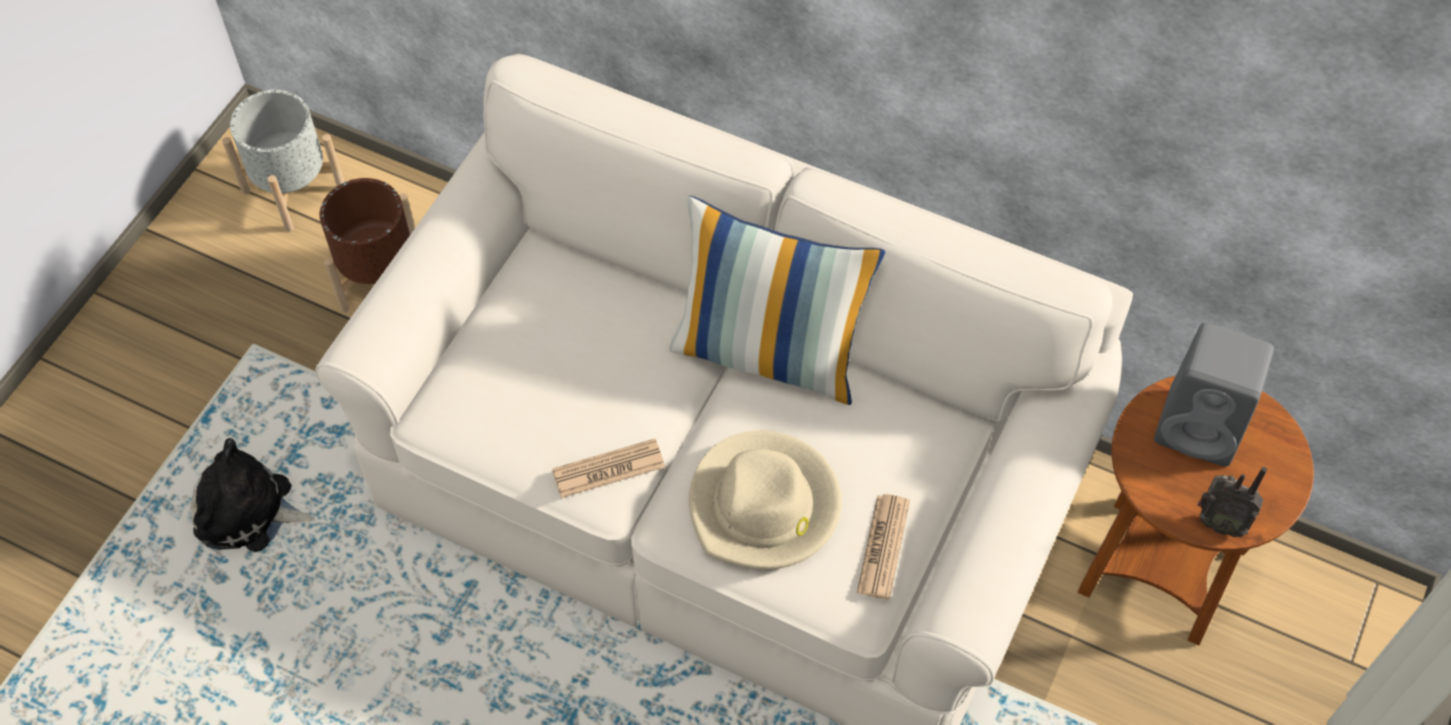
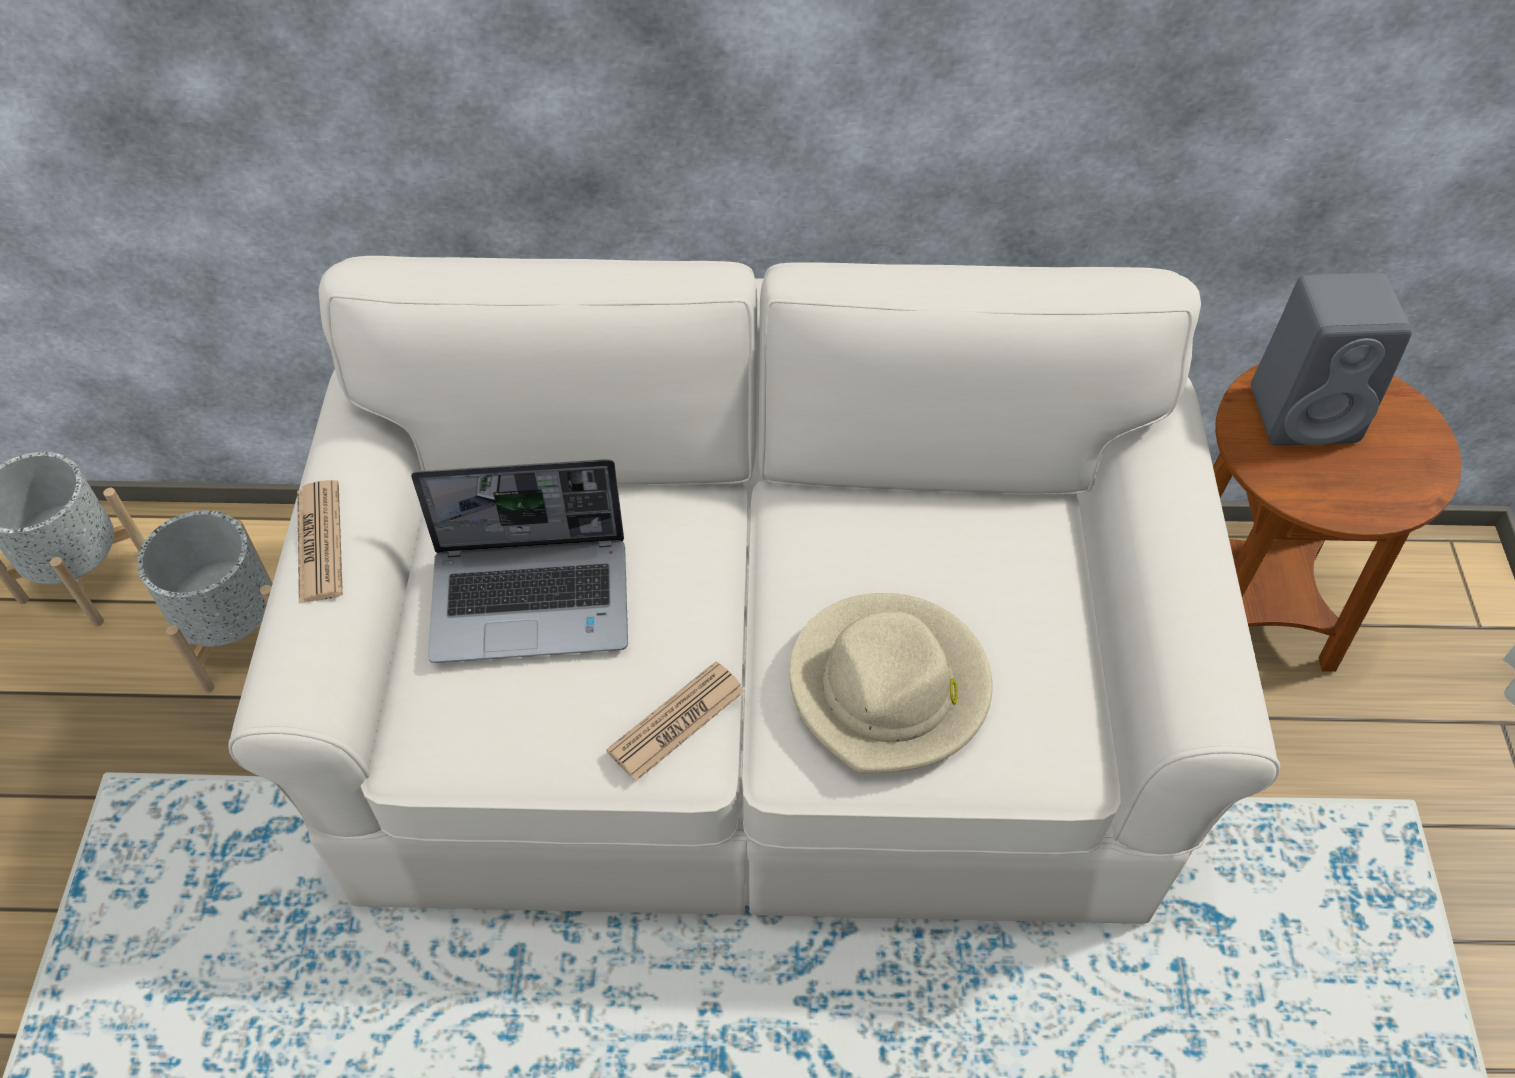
camera: 25 degrees left, 5 degrees down
(250, 512) = (186, 984): plush toy -> none
(379, 277) = (238, 635): brown planter -> grey planter
(556, 344) = (533, 599): none -> laptop
(770, 352) = (794, 513): pillow -> none
(883, 547) = (1053, 678): newspaper -> newspaper (319, 542)
(1219, 522) = (1391, 501): radio -> none

